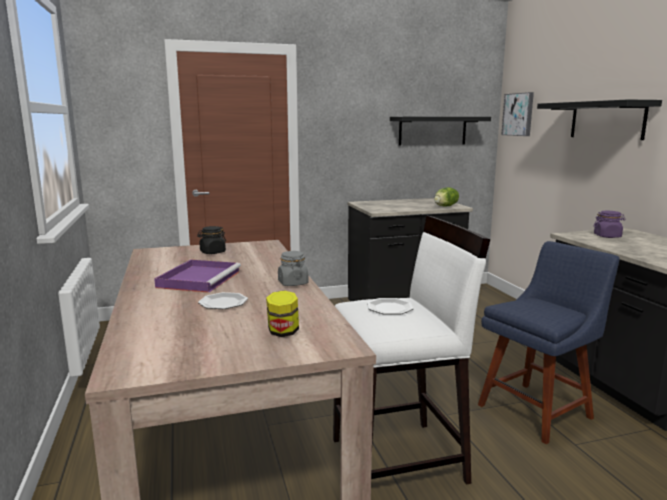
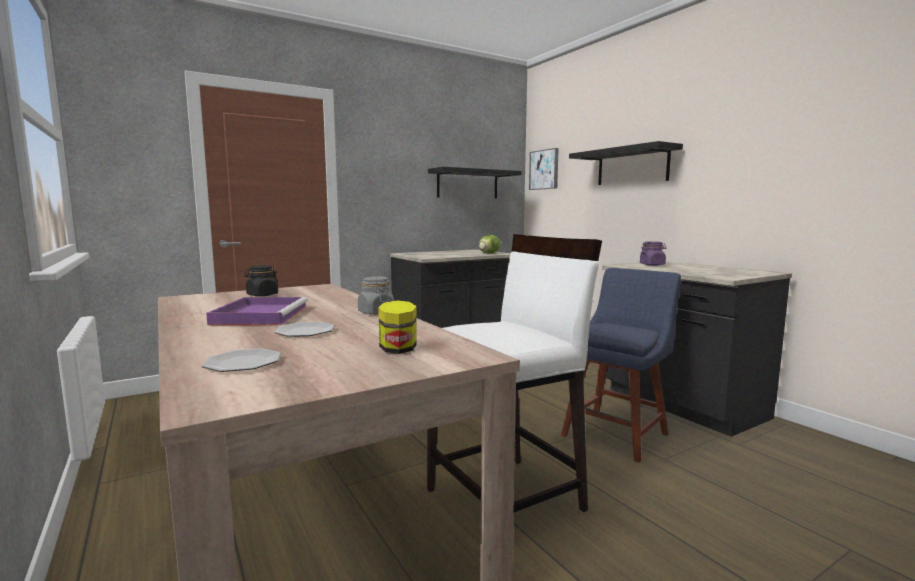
camera: 15 degrees left, 5 degrees down
(389, 308) = (491, 328): plate -> plate (242, 363)

